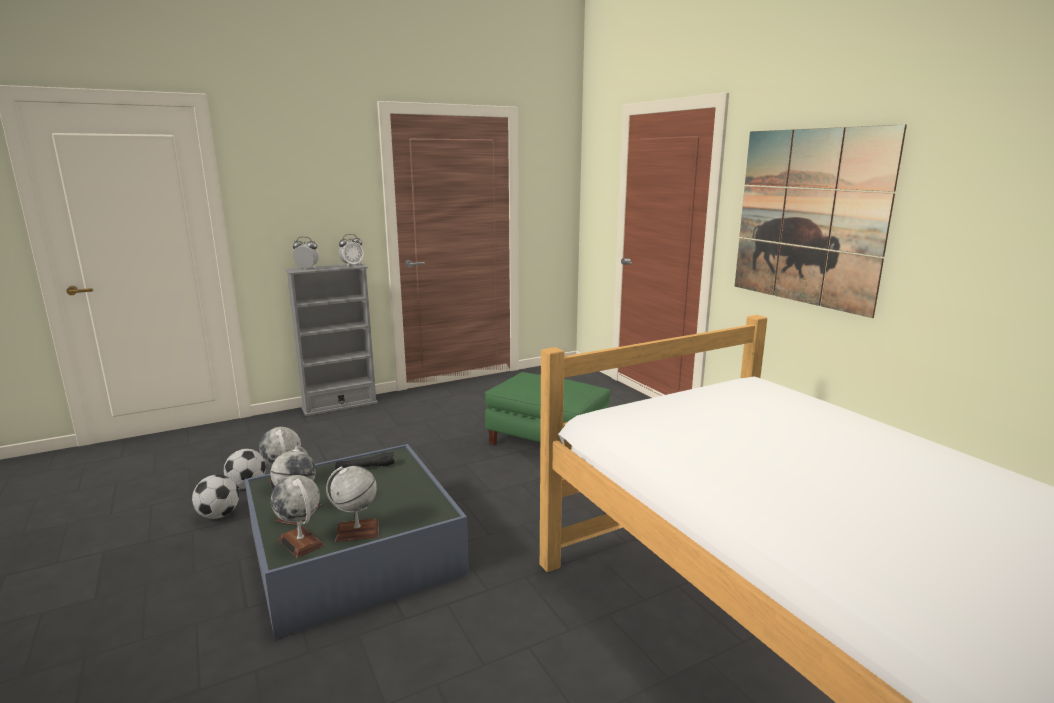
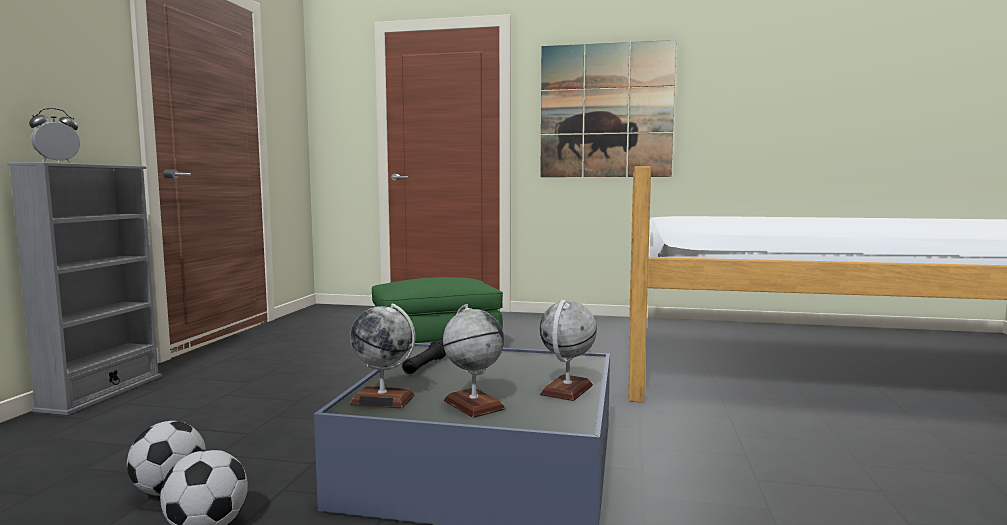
camera: 50 degrees left, 10 degrees down
(301, 542) = (549, 414): globe -> none
(352, 265) = (117, 164): alarm clock -> none

